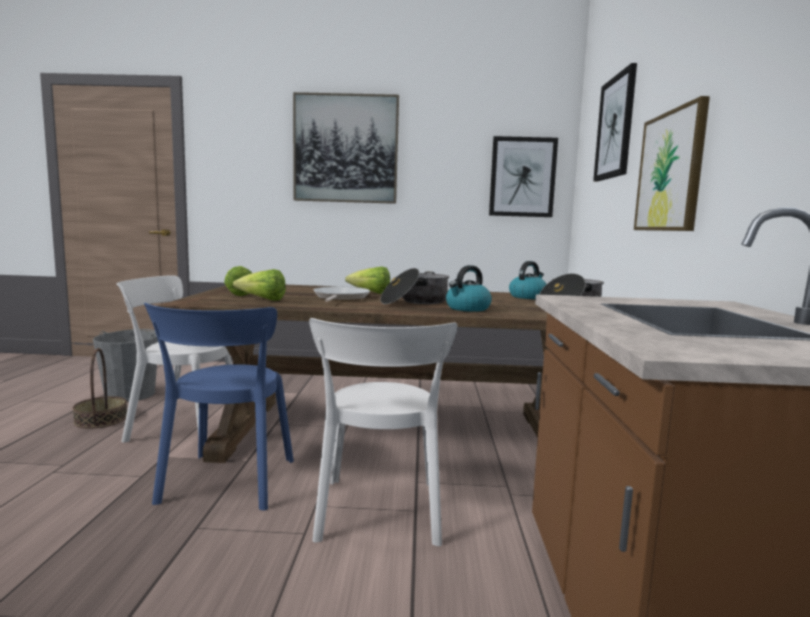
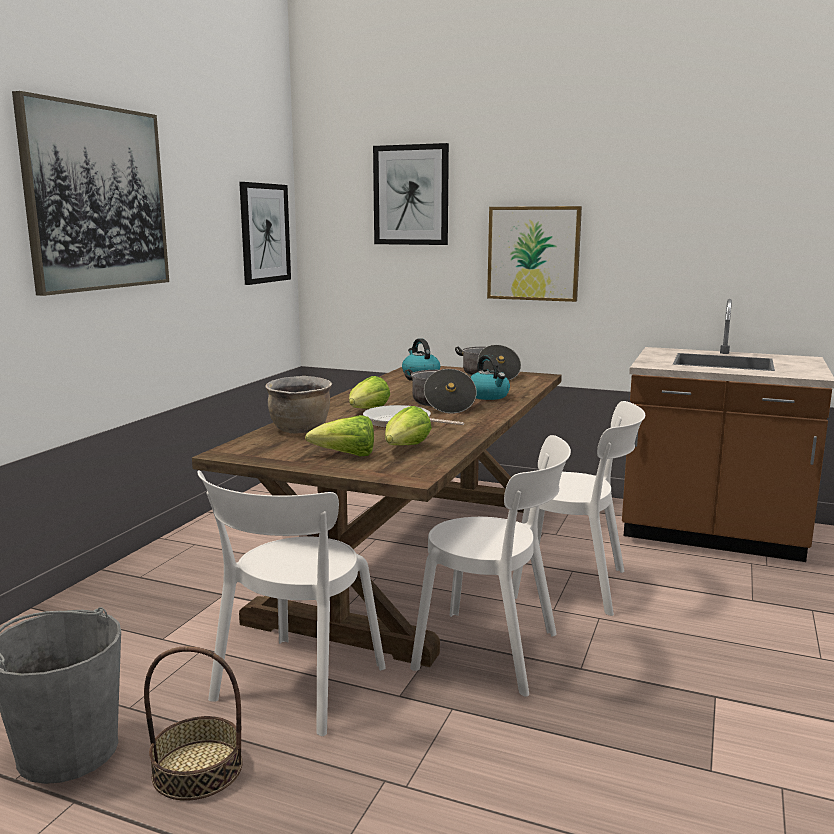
camera: 70 degrees left, 5 degrees up
(226, 483) = (494, 652): blue chair -> white chair
(303, 288) = (300, 430): none -> brown cooking pot

